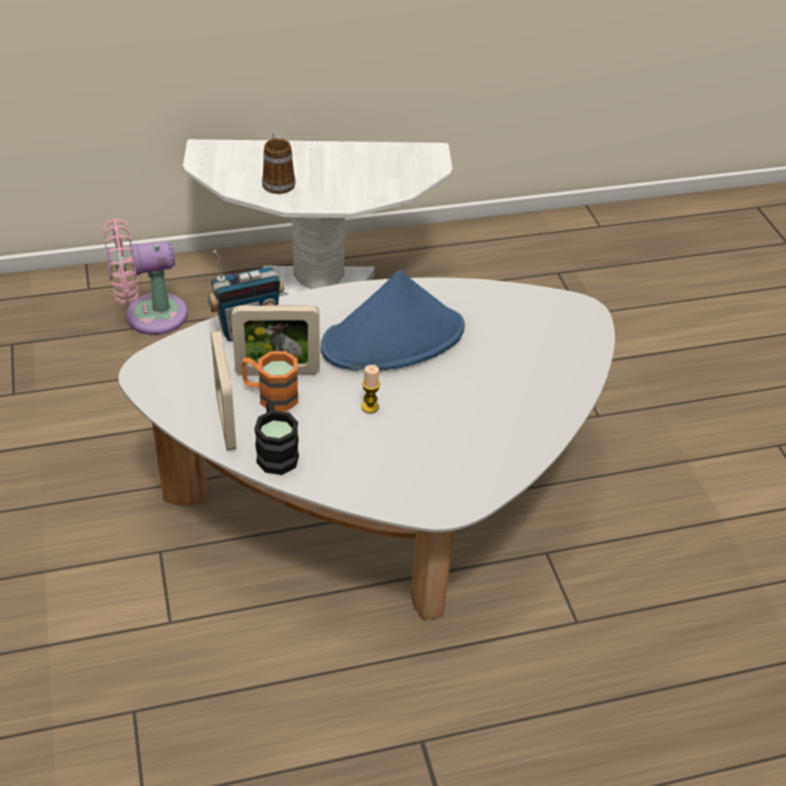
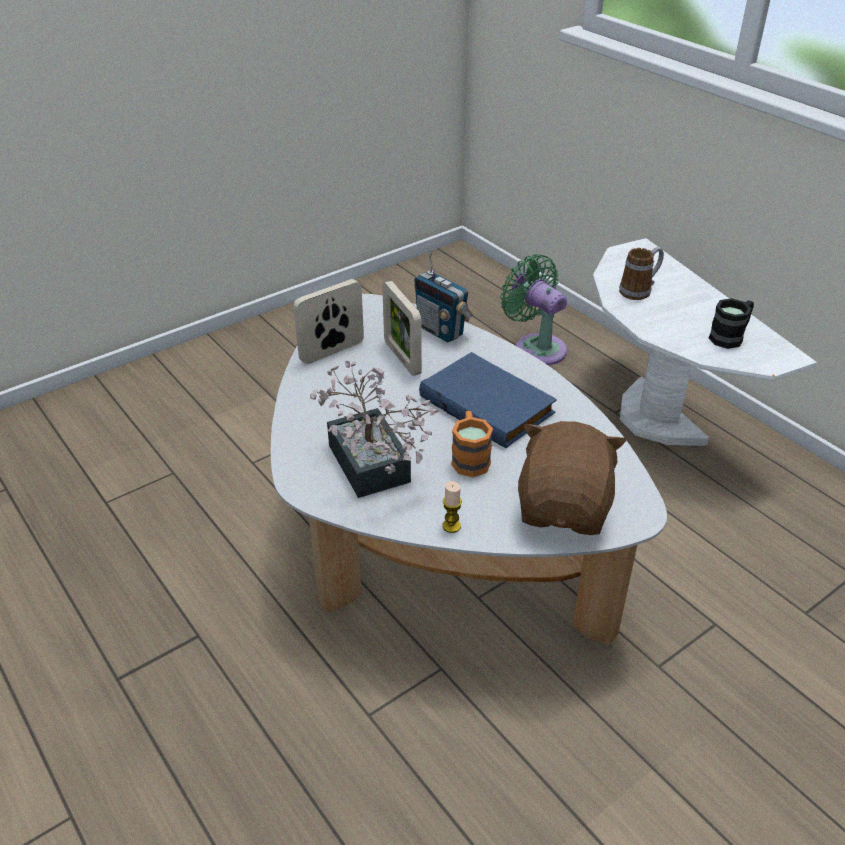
camera: 70 degrees right, 5 degrees down
(149, 315) = (536, 347): pink fan -> green fan
(270, 395) = (373, 362): orange mug -> orange mug (470, 457)
(276, 452) = (314, 382): black mug -> black mug (730, 336)
(370, 407) = (395, 414): candle -> candle (451, 526)
(393, 339) = (489, 404): blue hat -> blue book
(450, 450) = (372, 471): none -> potted plant
(558, 346) = (565, 508): none -> brown plush toy

